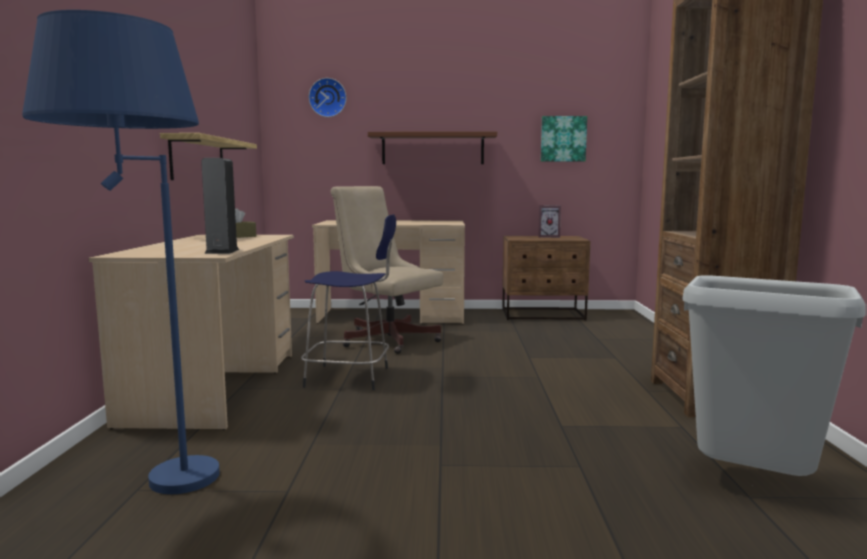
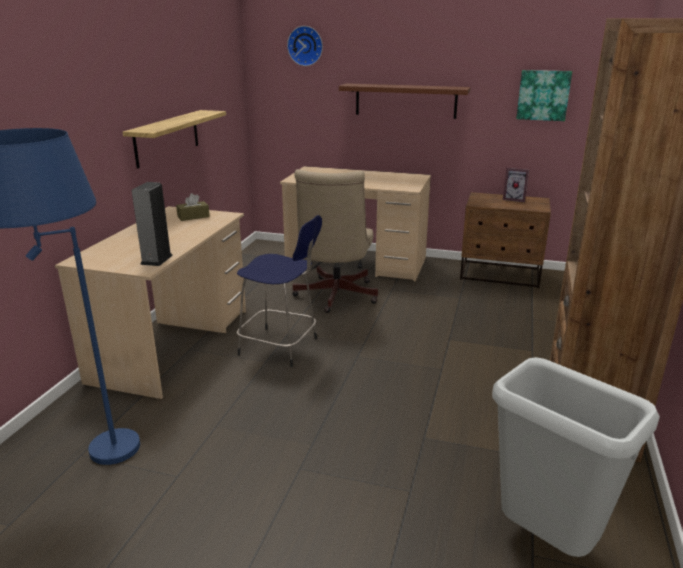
camera: 15 degrees right, 15 degrees up
(386, 339) = (334, 297): beige office chair -> beige office chair turned 135 degrees counterclockwise

